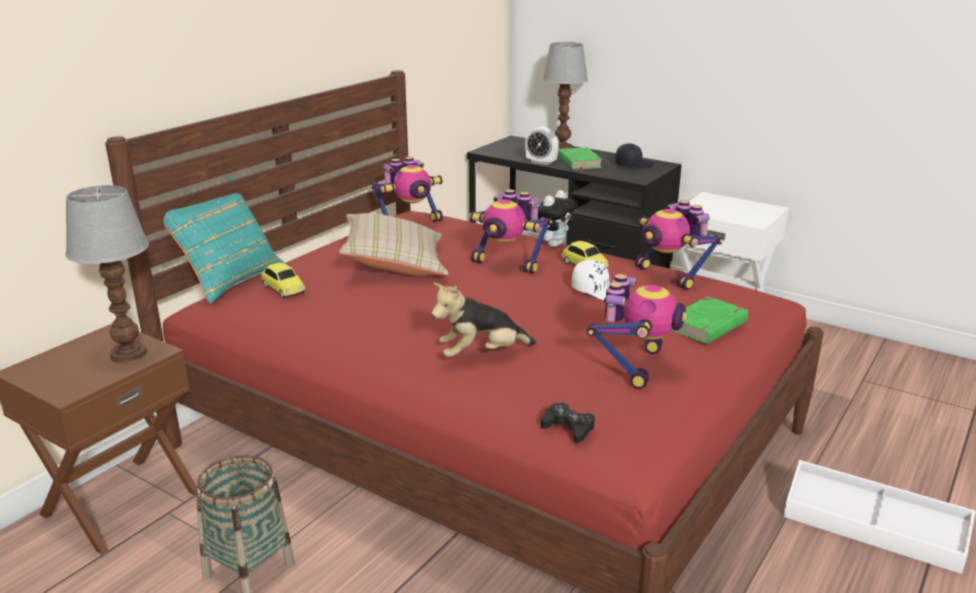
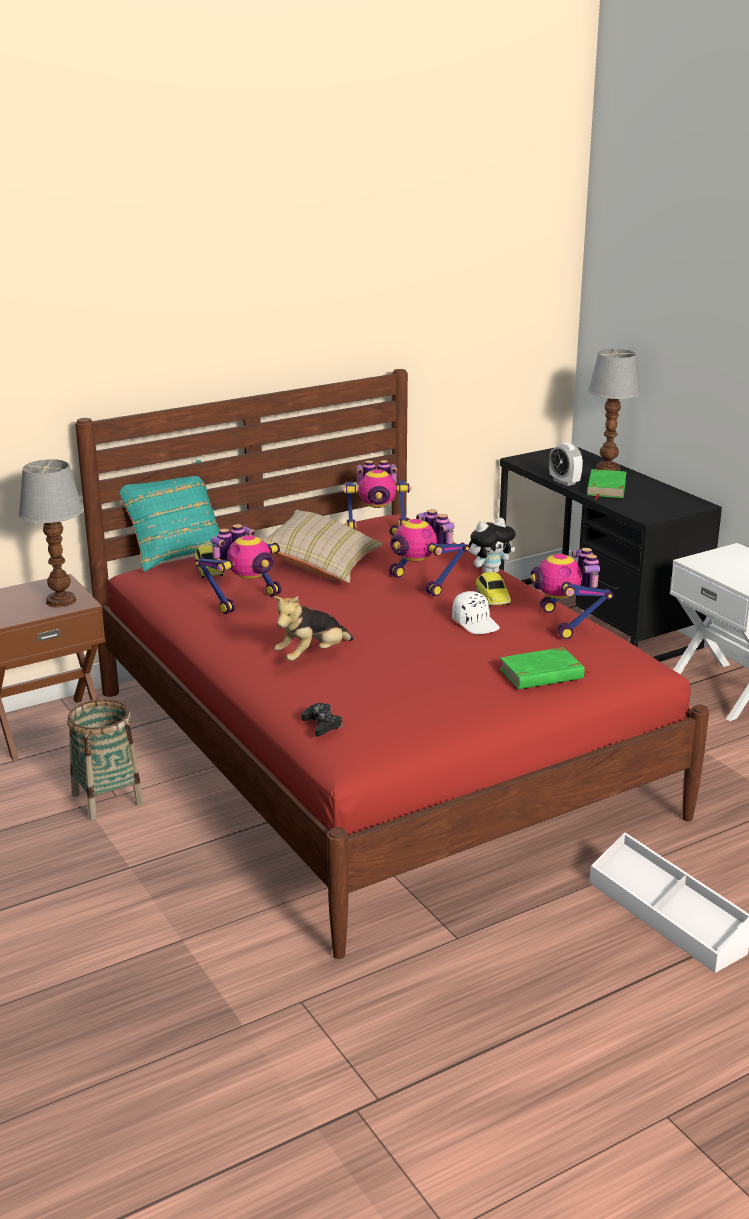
camera: 25 degrees right, 0 degrees up
(481, 354) = (312, 656): plush toy -> plush toy turned 45 degrees counterclockwise
(633, 165) = (664, 499): black cap -> none
(633, 365) = (431, 691): toy robot -> toy robot (245, 600)

